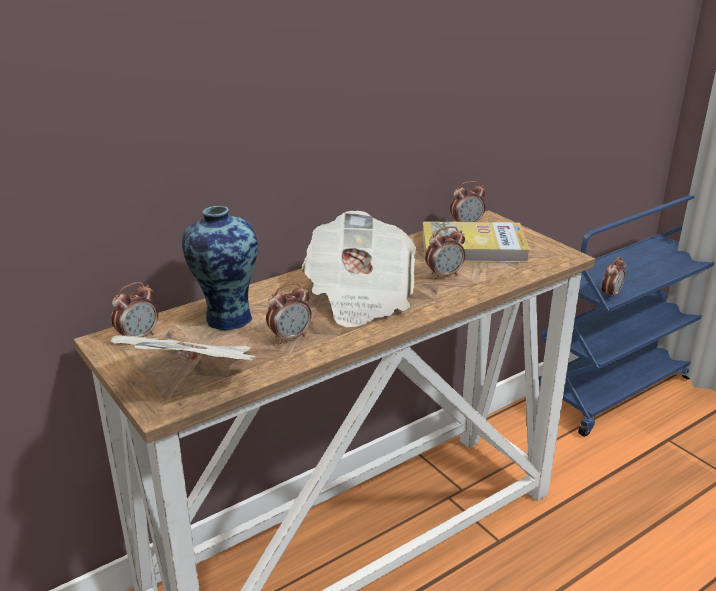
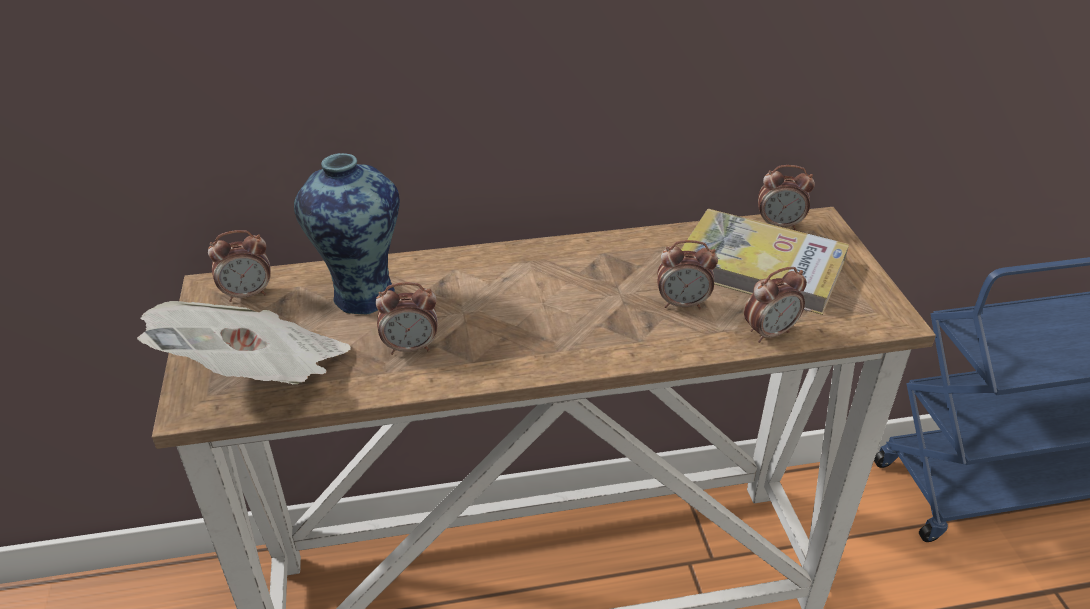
camera: 25 degrees right, 10 degrees up
(359, 297) = (543, 308): newspaper -> none
(611, 294) = (1014, 367): alarm clock -> alarm clock (769, 333)

